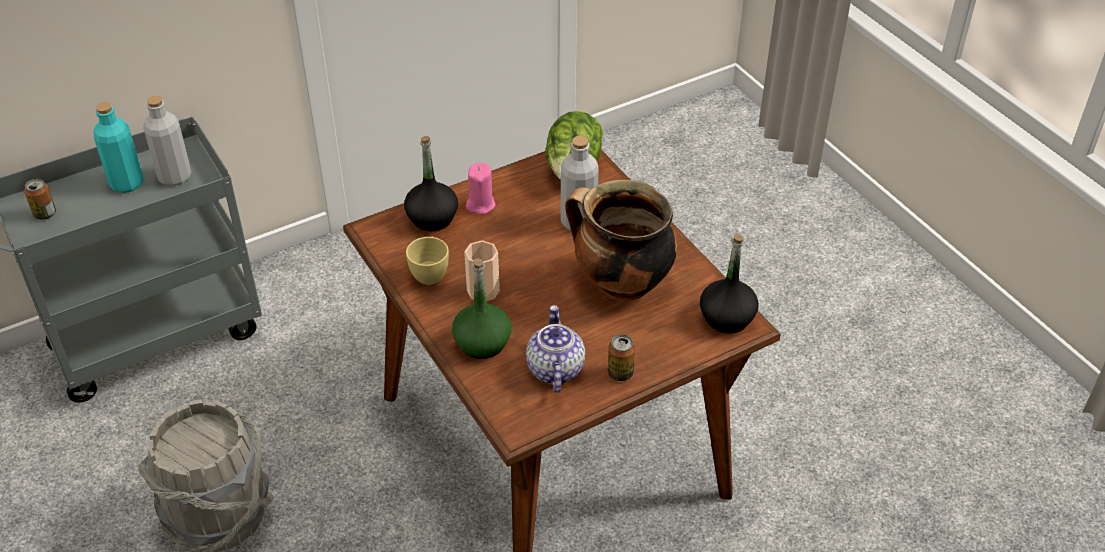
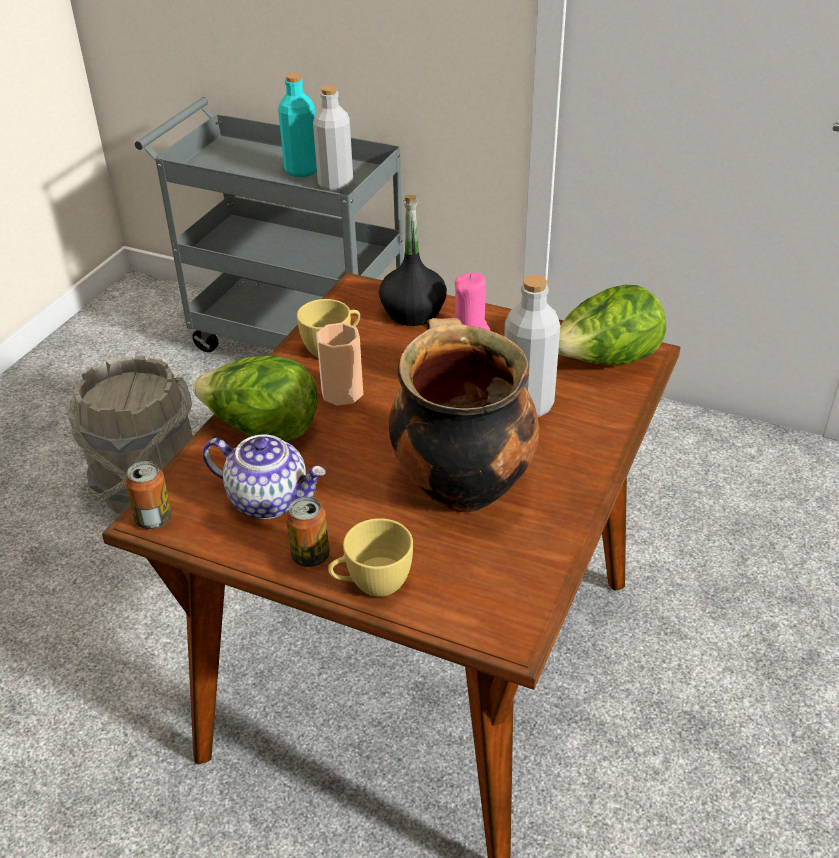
camera: 55 degrees right, 5 degrees down
(45, 214) = (227, 159): can -> can (154, 519)
(482, 343) = (262, 430): green bottle -> lettuce
(554, 369) = (270, 500): teapot -> teapot turned 60 degrees clockwise
(666, 359) = (372, 585): none -> yellow cup
(727, 318) = (502, 608): black bottle -> none

